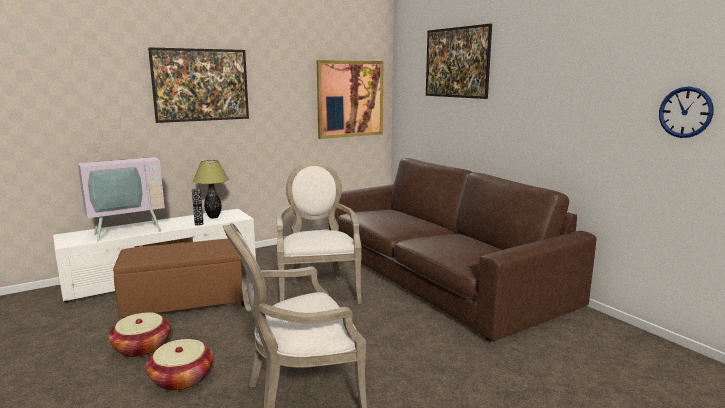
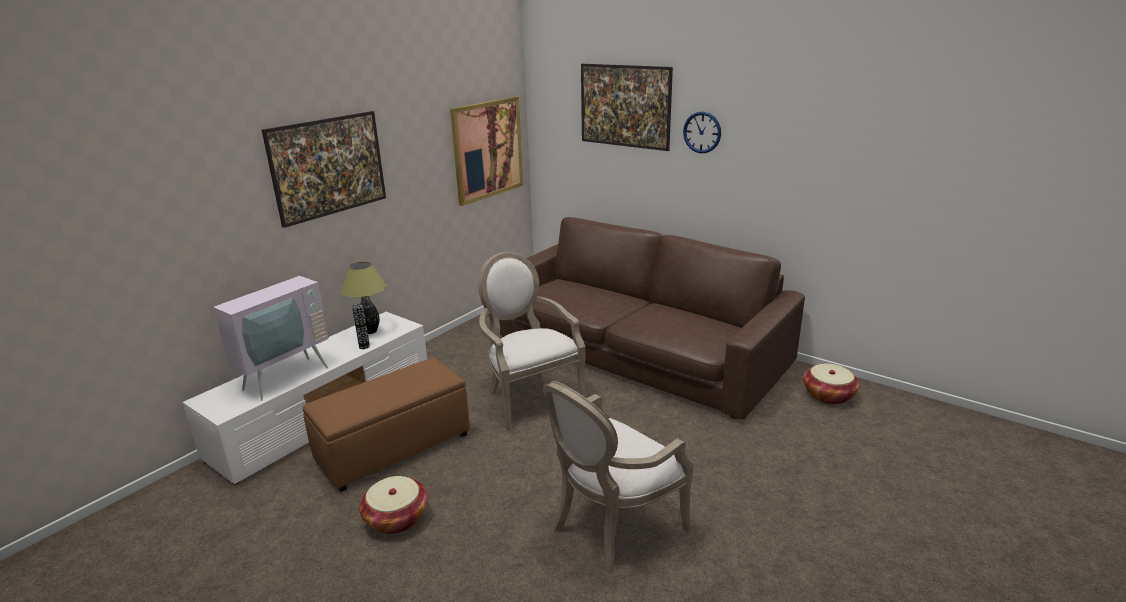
camera: 20 degrees left, 10 degrees up
(181, 379) = (477, 542): basket -> basket (828, 395)
(685, 112) = (893, 179): wall clock -> wall clock (702, 132)

